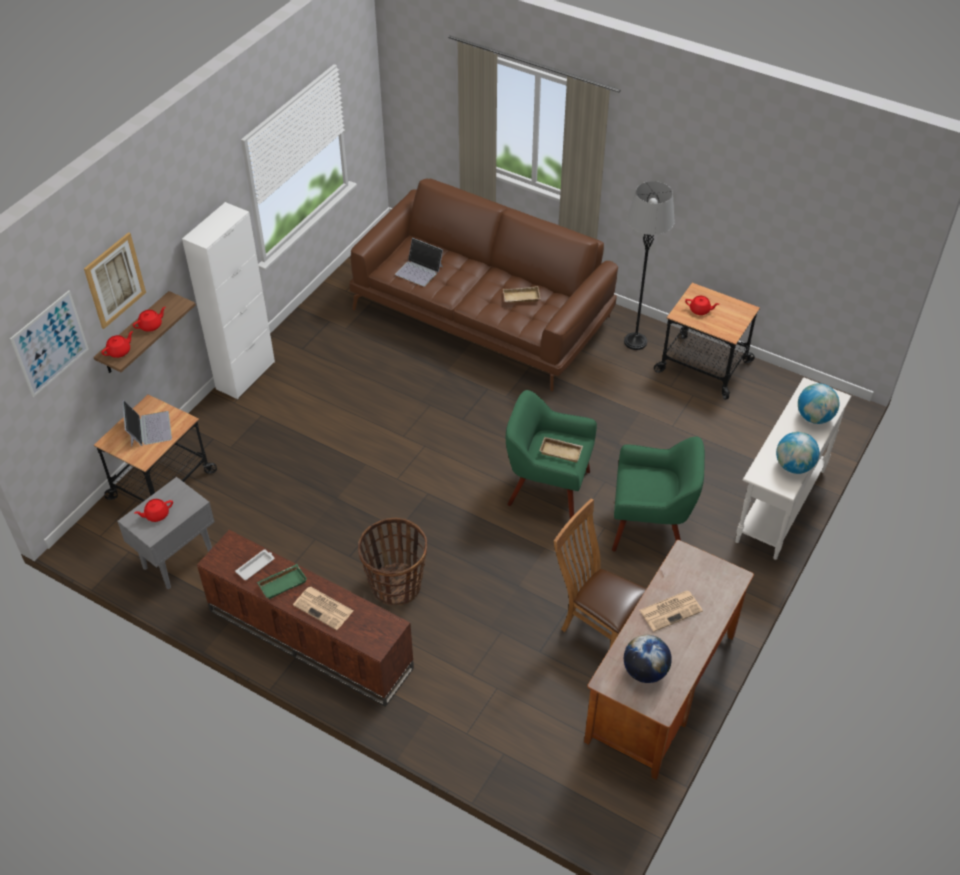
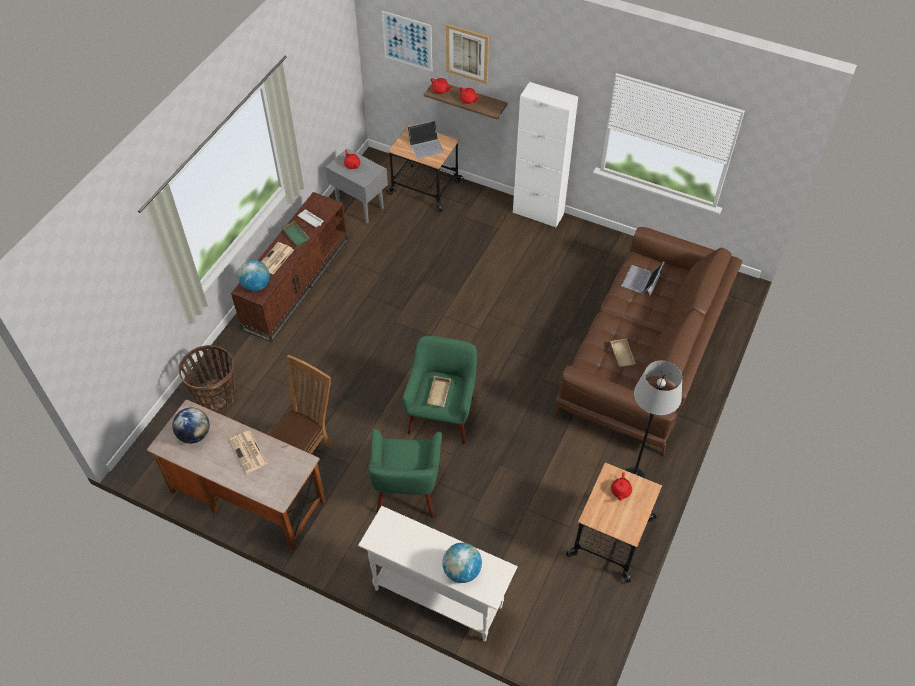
camera: 85 degrees right, 5 degrees up
(395, 585) = (342, 325): basket -> basket (216, 396)
(793, 466) = (397, 548): globe -> globe (256, 285)

